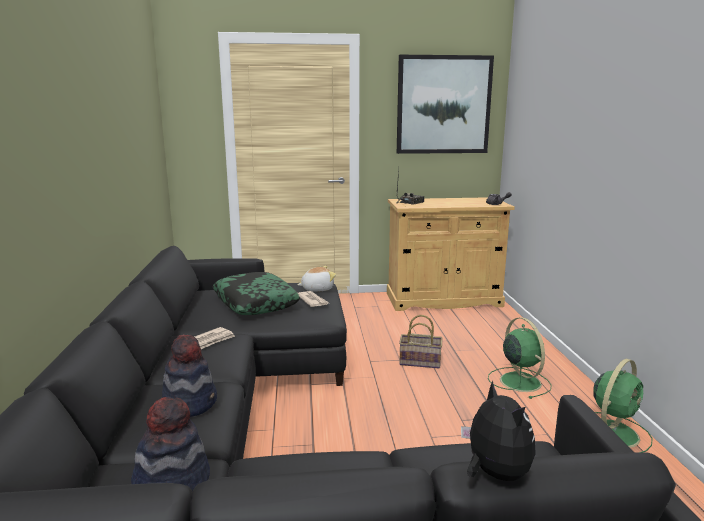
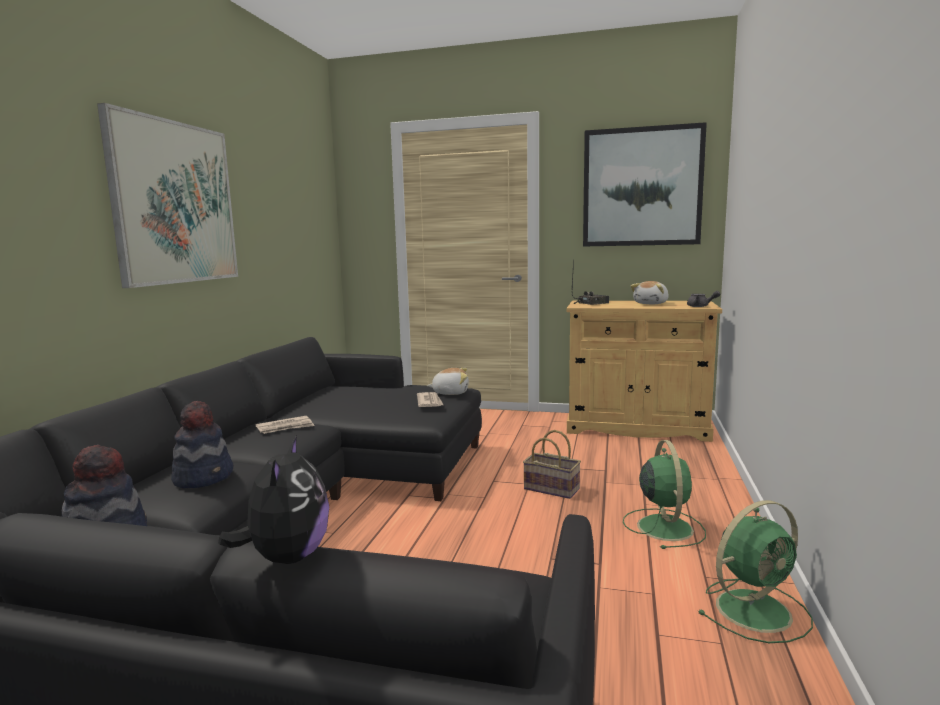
camera: 20 degrees right, 5 degrees down
(73, 126) = (175, 203): none -> picture
(255, 302) = (369, 399): pillow -> none
(456, 202) = (651, 303): none -> plush toy

